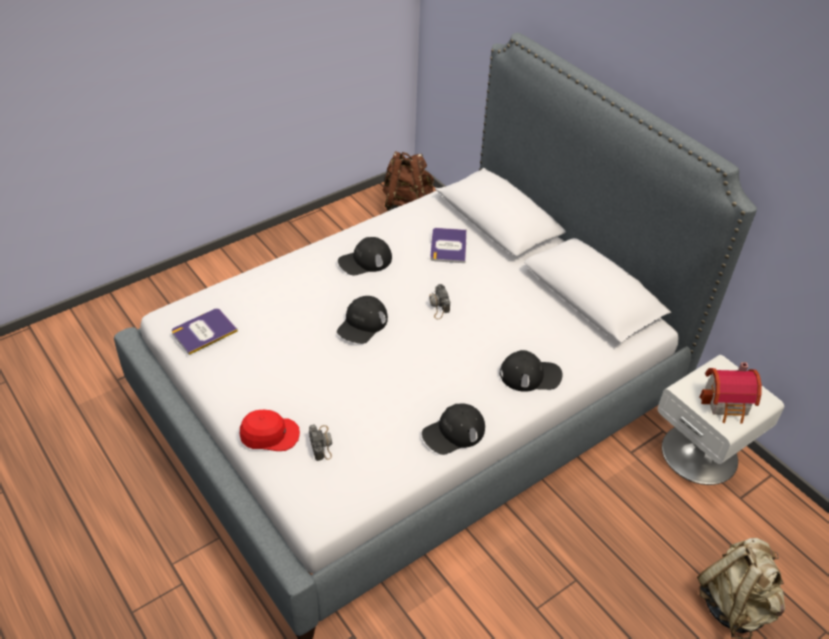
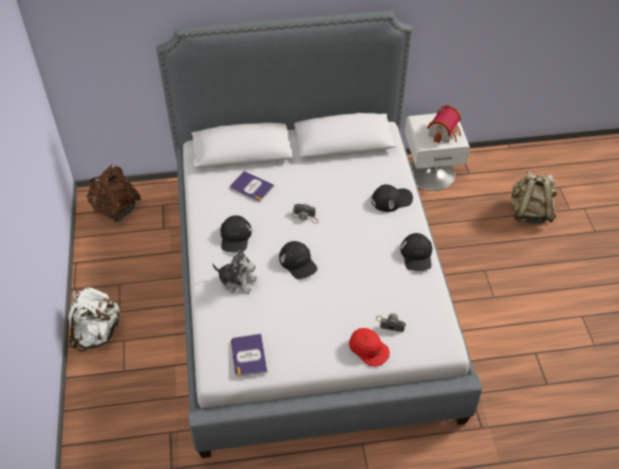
camera: 60 degrees left, 5 degrees up
(247, 259) = (97, 333): none -> white backpack
(269, 435) = (368, 349): red cap -> red cap turned 105 degrees clockwise
(302, 286) = (237, 281): none -> plush toy
(530, 375) = (392, 199): black cap -> black cap turned 45 degrees clockwise

